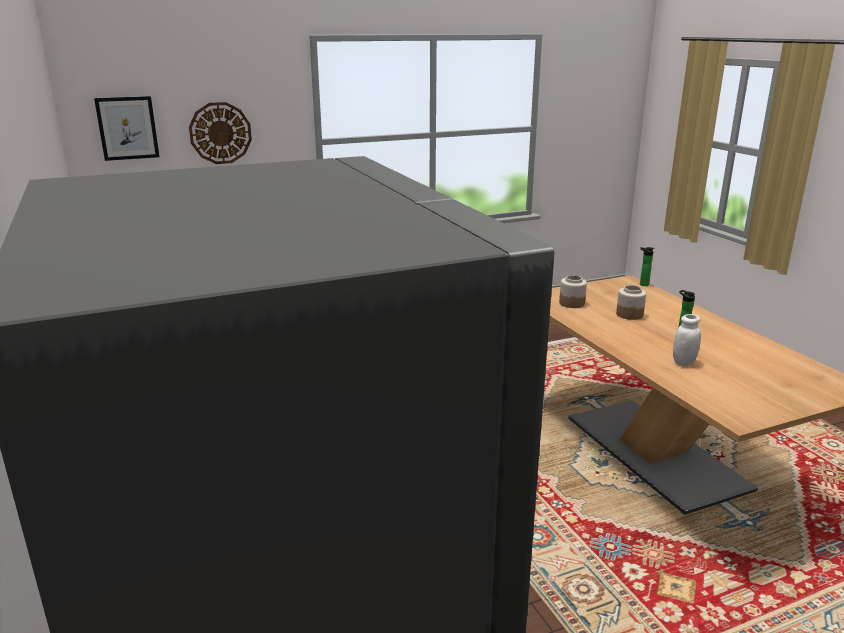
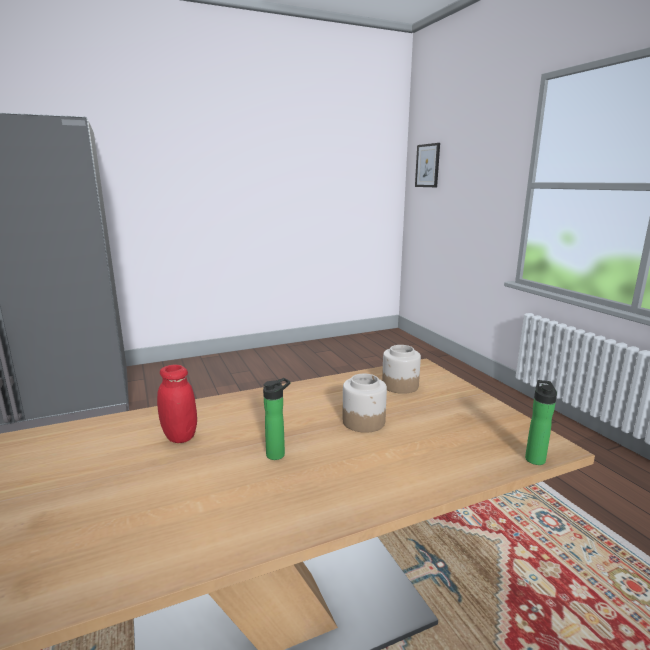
camera: 90 degrees right, 5 degrees down
(220, 133) = (468, 172): wall clock -> none
(684, 362) = (180, 436): white jar -> red jar

